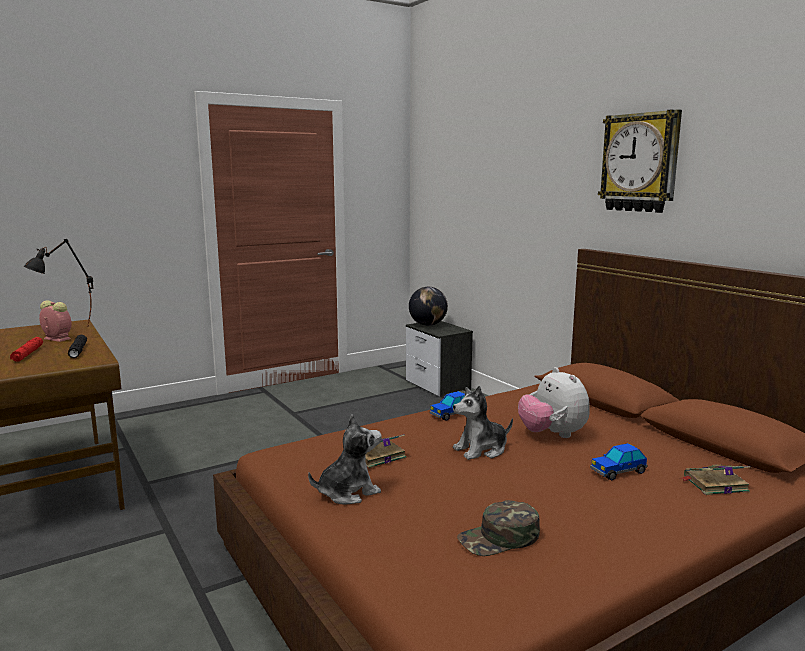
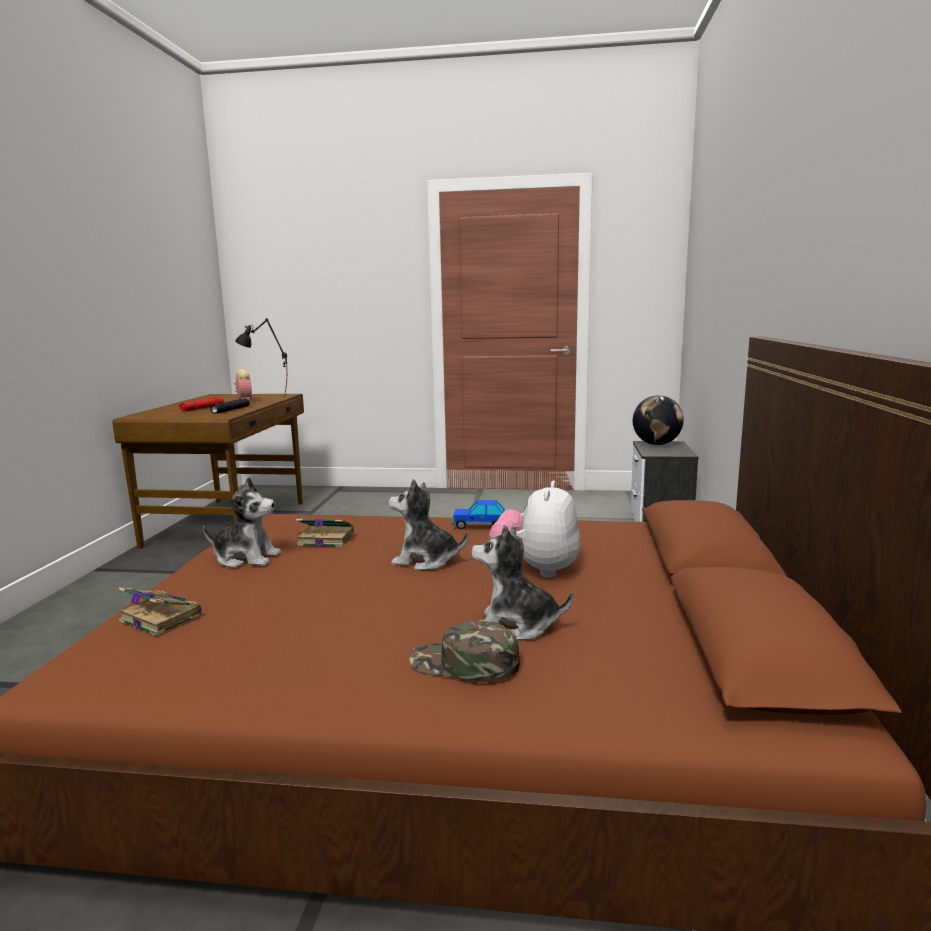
camera: 40 degrees right, 0 degrees up
(499, 538) = (255, 633): green cap -> green cap (464, 664)
(618, 472) = (516, 626): toy car -> plush toy
(640, 163) = (815, 191): wall clock -> none
(714, 484) = (605, 682): book -> book (159, 617)

